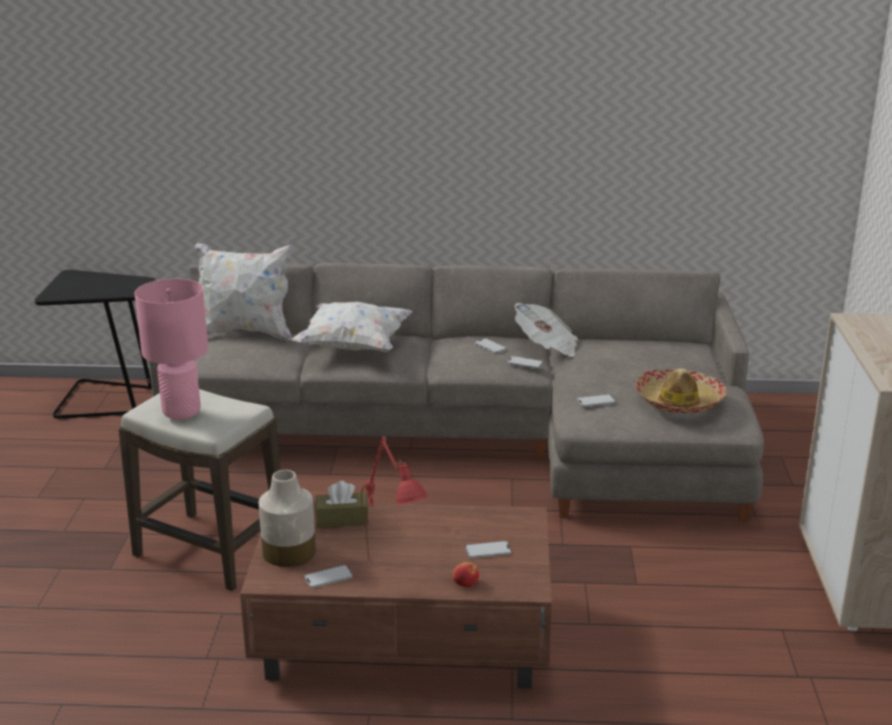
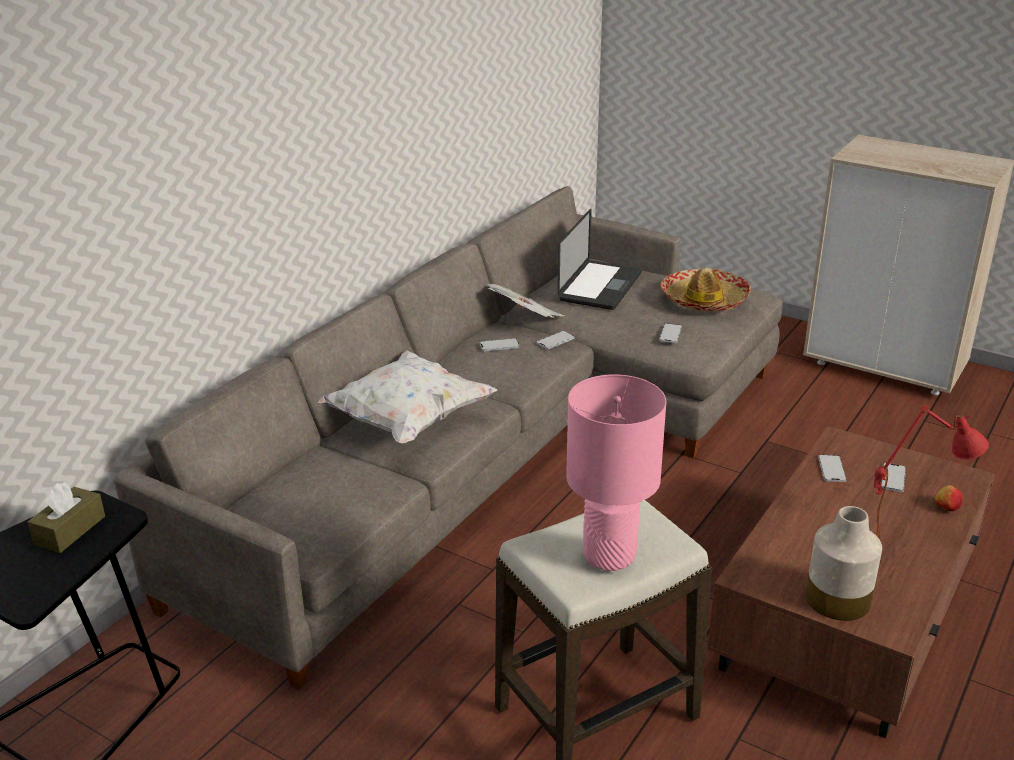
camera: 60 degrees left, 5 degrees up
(246, 332) = (271, 483): white pillow -> none
(328, 577) = (904, 586): phone -> phone (831, 469)
(342, 519) = (787, 545): brown tissue box -> brown tissue box (70, 530)
(642, 357) = (600, 286): none -> laptop

